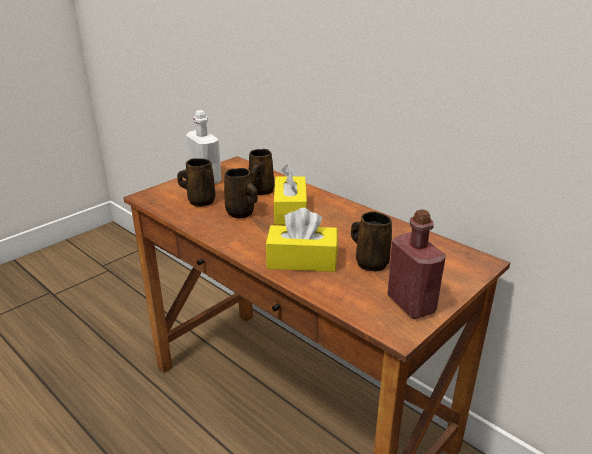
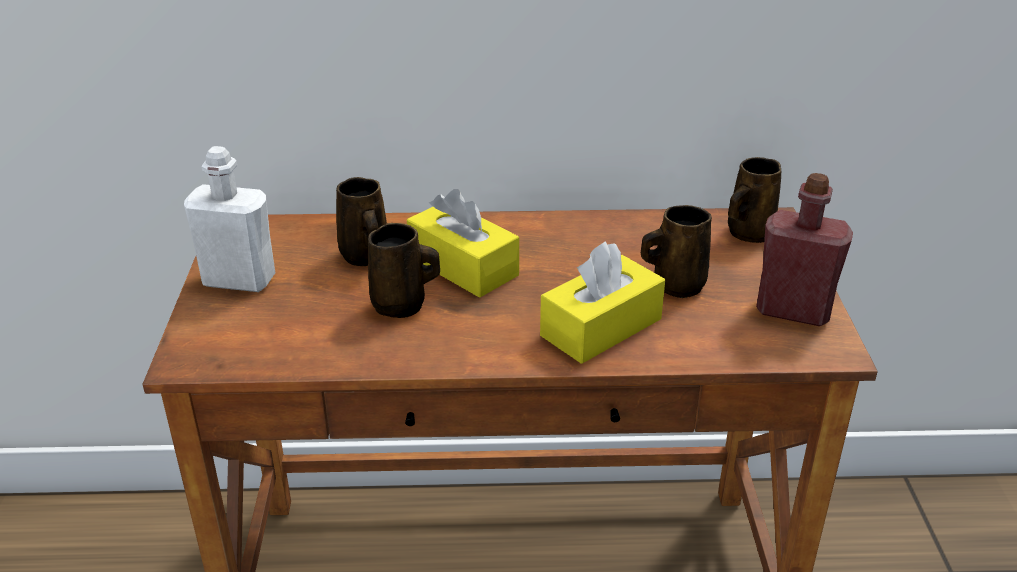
camera: 45 degrees left, 5 degrees up
(200, 201) = (300, 320): brown mug -> brown mug (748, 233)

